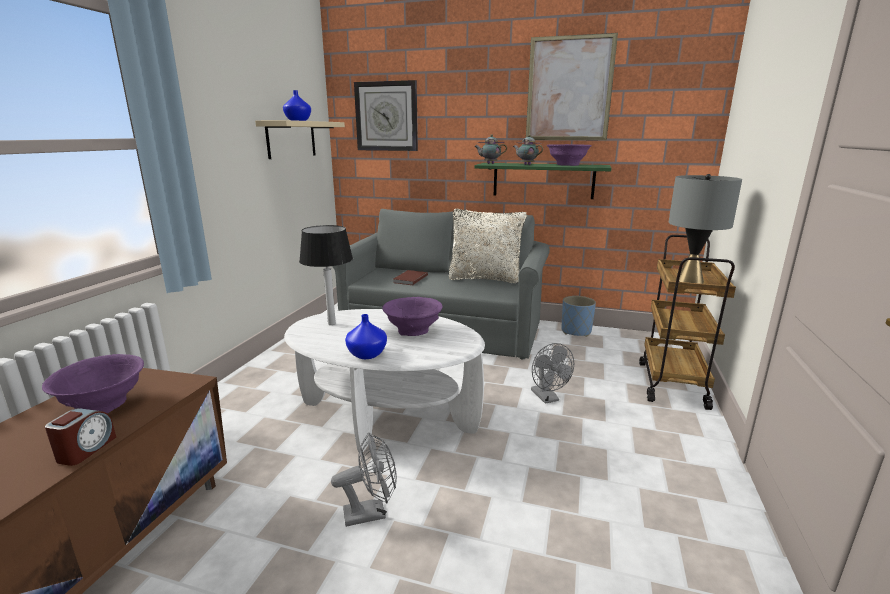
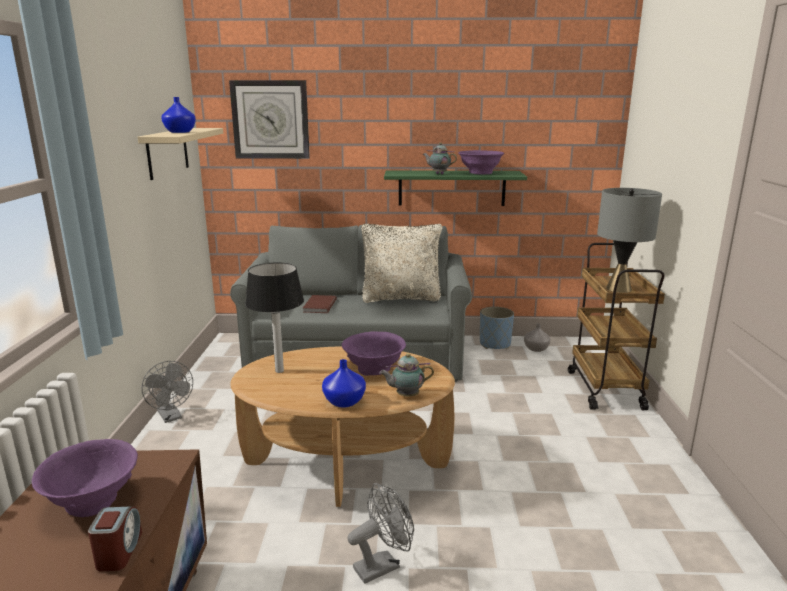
camera: 15 degrees left, 0 degrees up
(386, 417) = (346, 465): white coffee table -> brown coffee table
(489, 163) = (397, 173): teapot -> teapot (406, 395)
(547, 398) = (498, 420): grey fan -> grey fan (171, 417)
(569, 89) = (475, 93): picture -> none
(616, 339) = (536, 349): none -> grey vase

